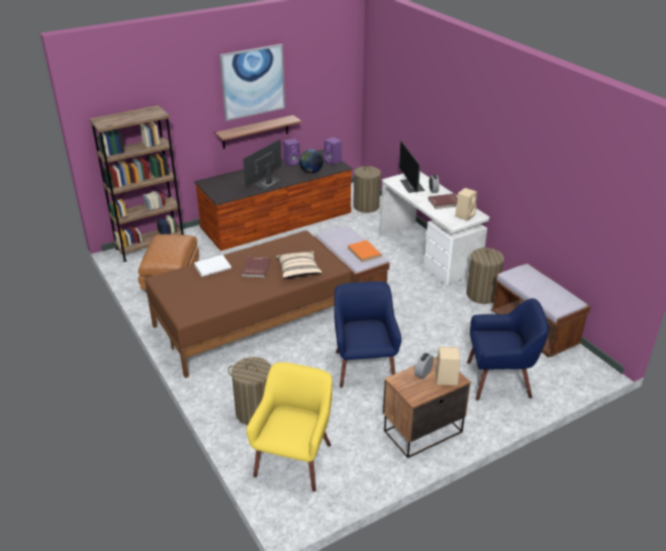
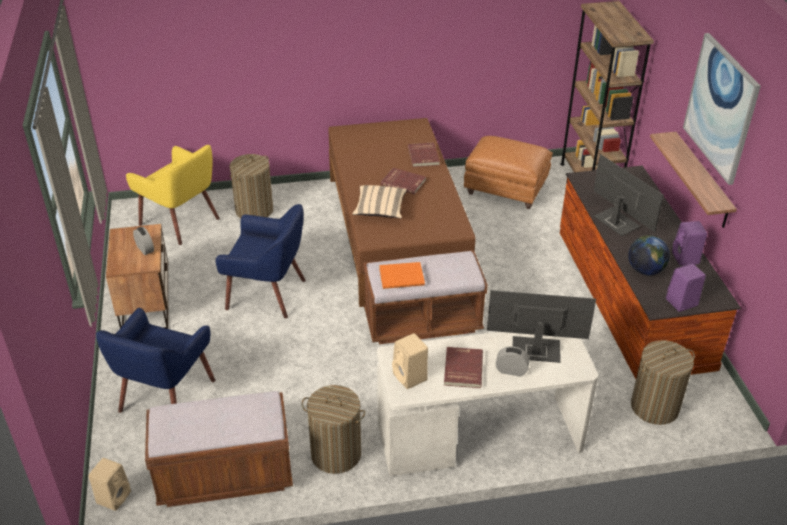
camera: 110 degrees right, 5 degrees up
(212, 267) = (424, 156): white book -> red book
(445, 379) = (124, 260): beige speaker -> beige speaker (114, 496)

